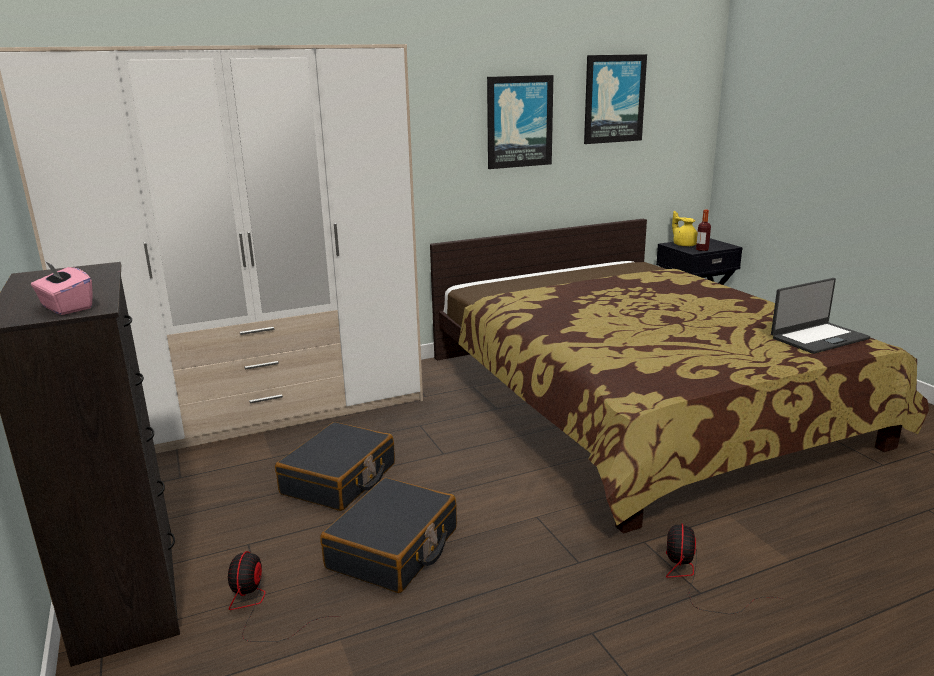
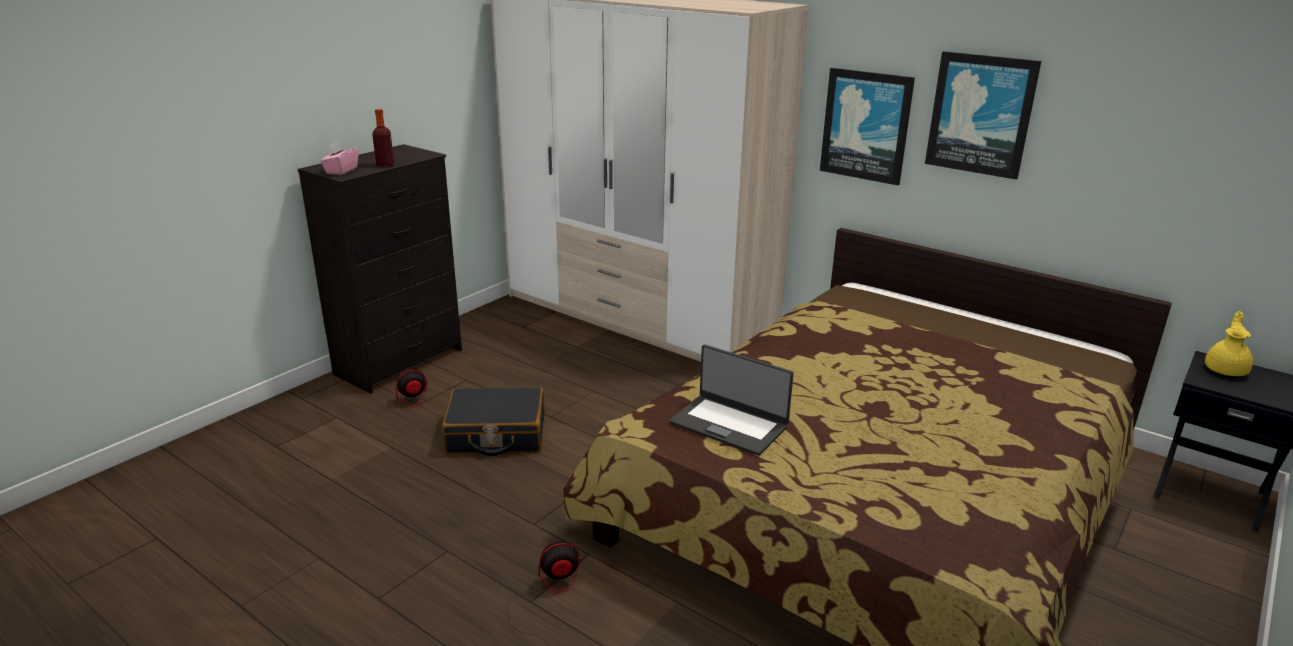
camera: 60 degrees right, 5 degrees up
(339, 479) = (568, 382): black suitcase -> none
(614, 99) = (1150, 110): picture -> picture (866, 125)
(702, 249) = (1225, 386): bottle -> bottle (385, 165)
(818, 338) = (938, 519): laptop -> laptop (729, 424)

